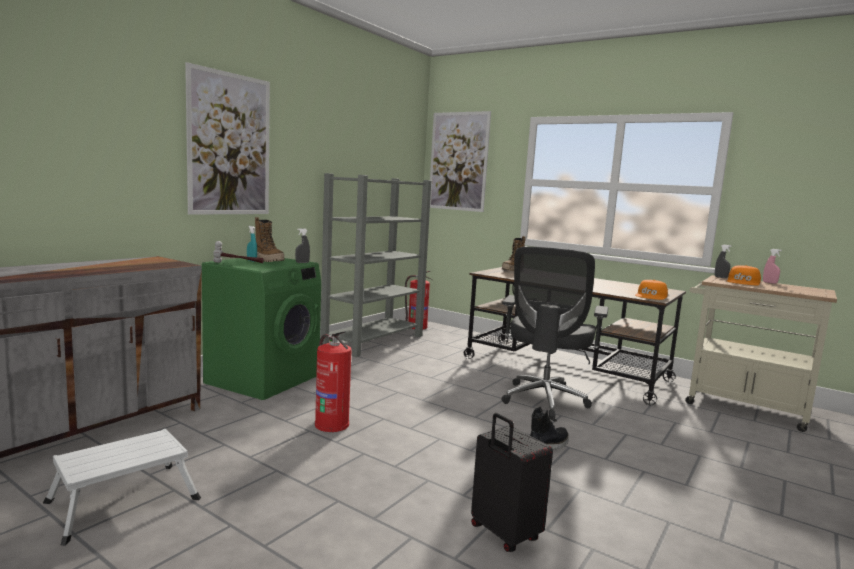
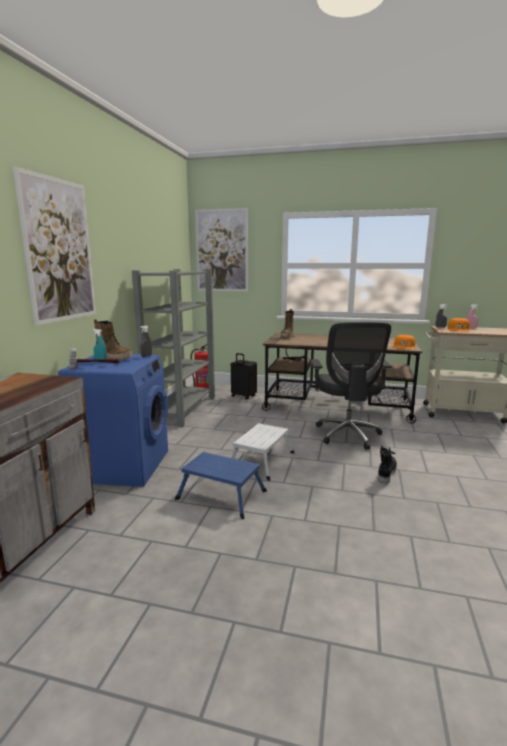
camera: 20 degrees left, 5 degrees up
(124, 500) = (113, 632): white step ladder -> white step ladder (261, 460)
(265, 379) = (125, 465): green washing machine -> blue washing machine
(331, 424) = (222, 495): fire extinguisher -> blue step ladder
(503, 534) = (429, 555): black suitcase -> black suitcase (243, 396)

